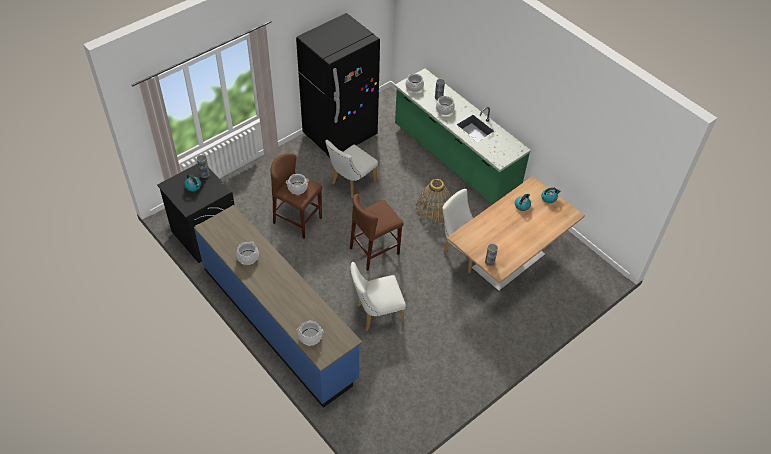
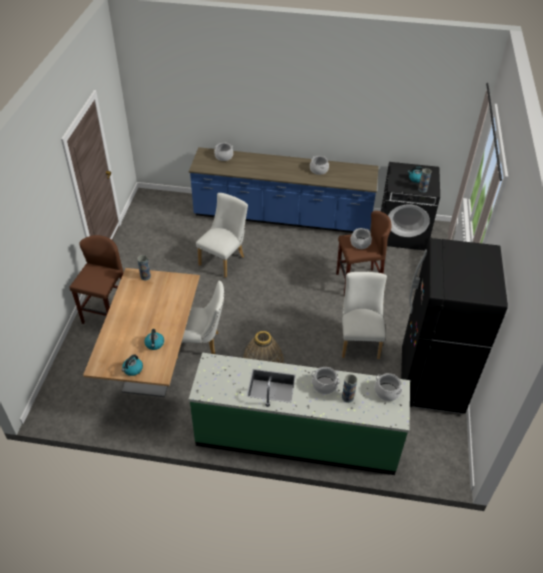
camera: 140 degrees right, 5 degrees down
(374, 251) = (273, 299): brown stool -> brown stool (106, 312)

